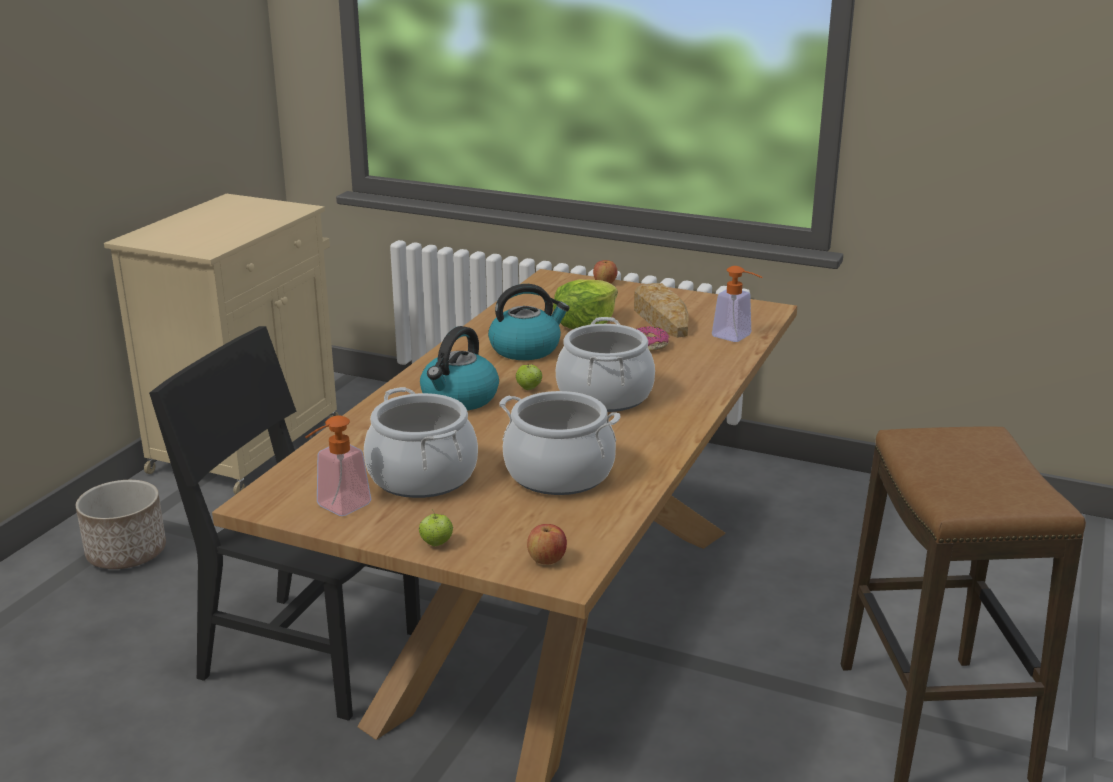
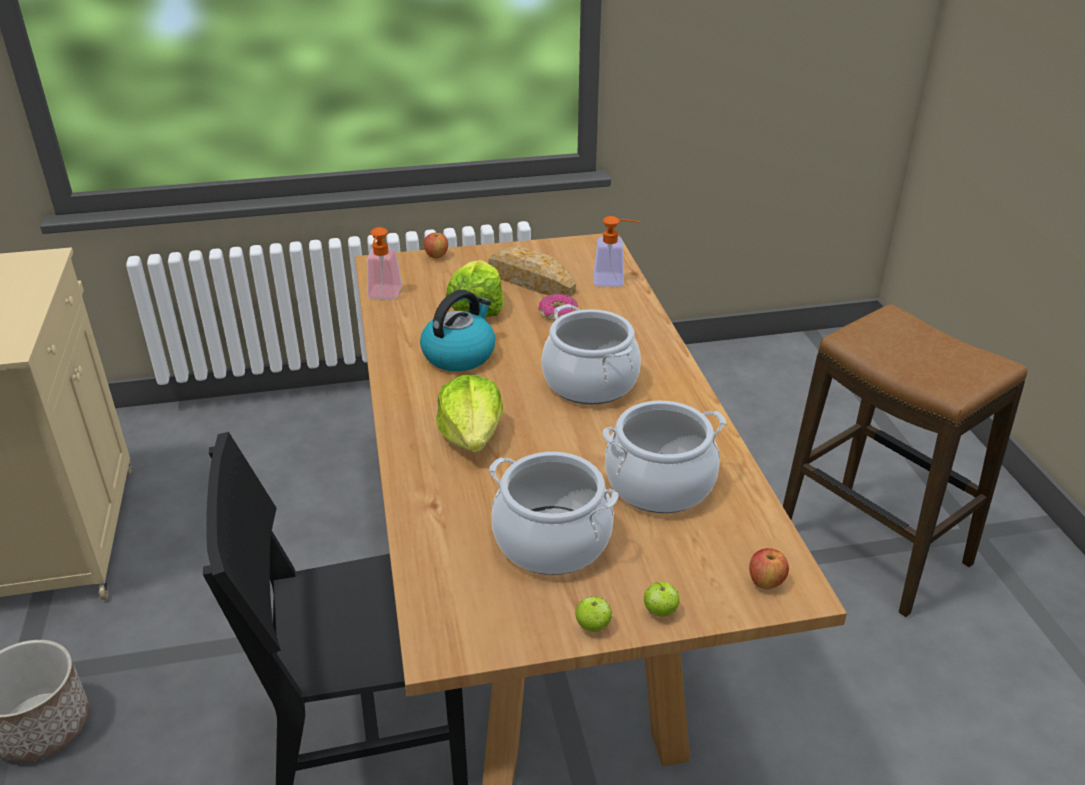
camera: 35 degrees left, 10 degrees up
(337, 508) = (523, 616): soap dispenser -> soap dispenser (383, 296)
(459, 399) = (472, 436): kettle -> lettuce
(529, 388) = (518, 399): apple -> apple (593, 626)

